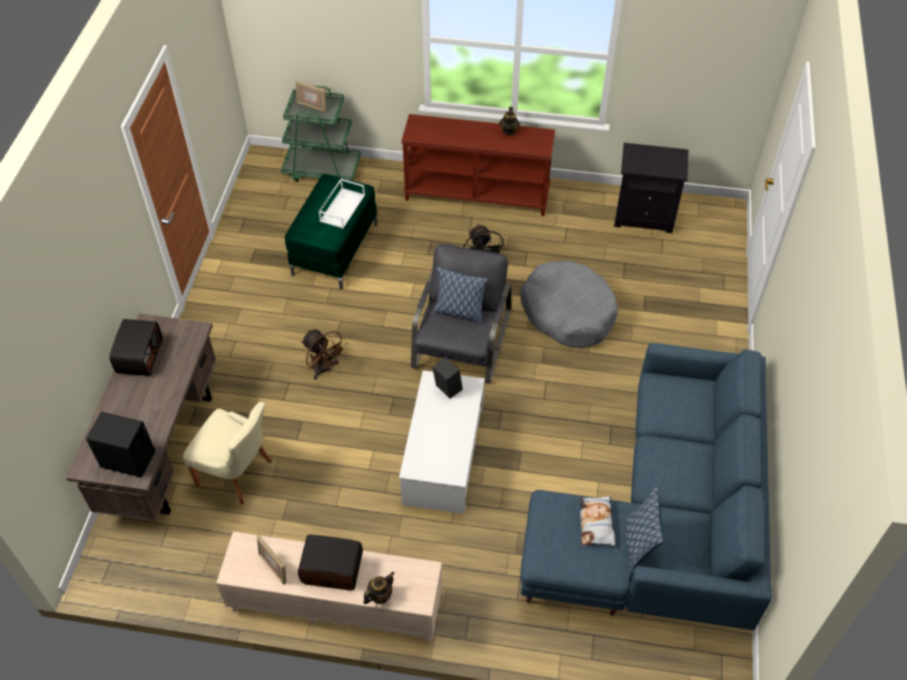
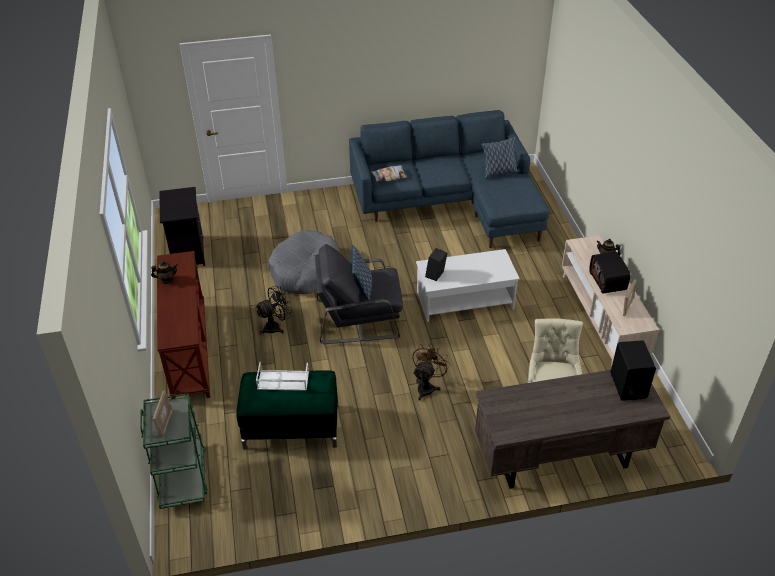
camera: 110 degrees left, 10 degrees down
(139, 356) = (538, 423): radio -> none
(596, 523) = (498, 188): pillow -> pillow (389, 176)

